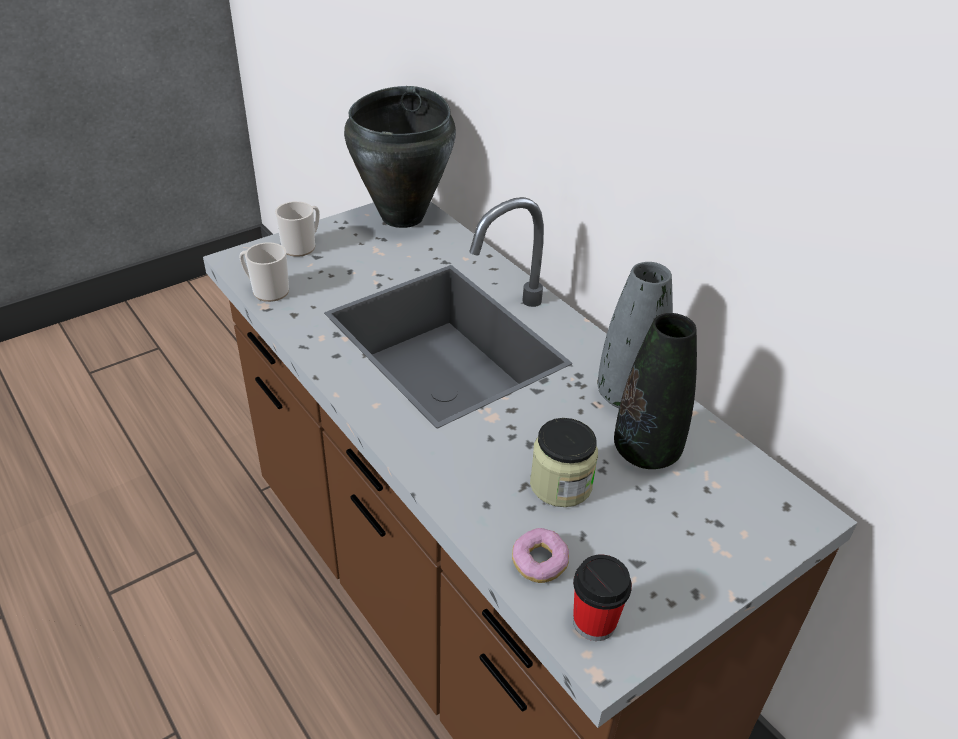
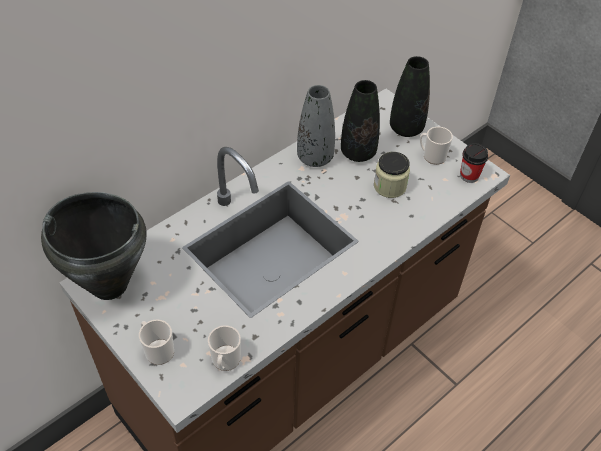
camera: 95 degrees left, 10 degrees up
(539, 563) = (443, 194): donut -> none
(650, 565) = (432, 156): none -> mug
(728, 535) = (406, 129): none -> black vase

